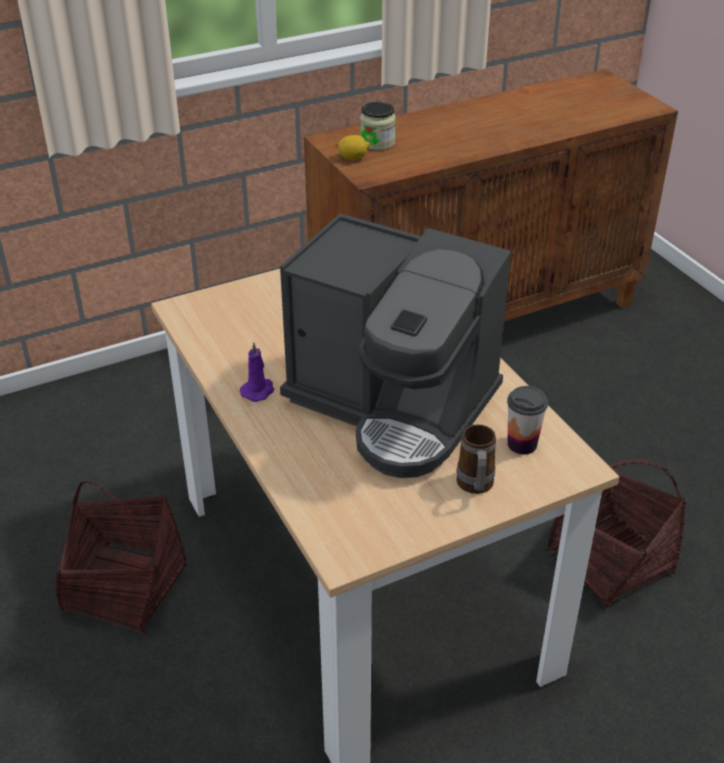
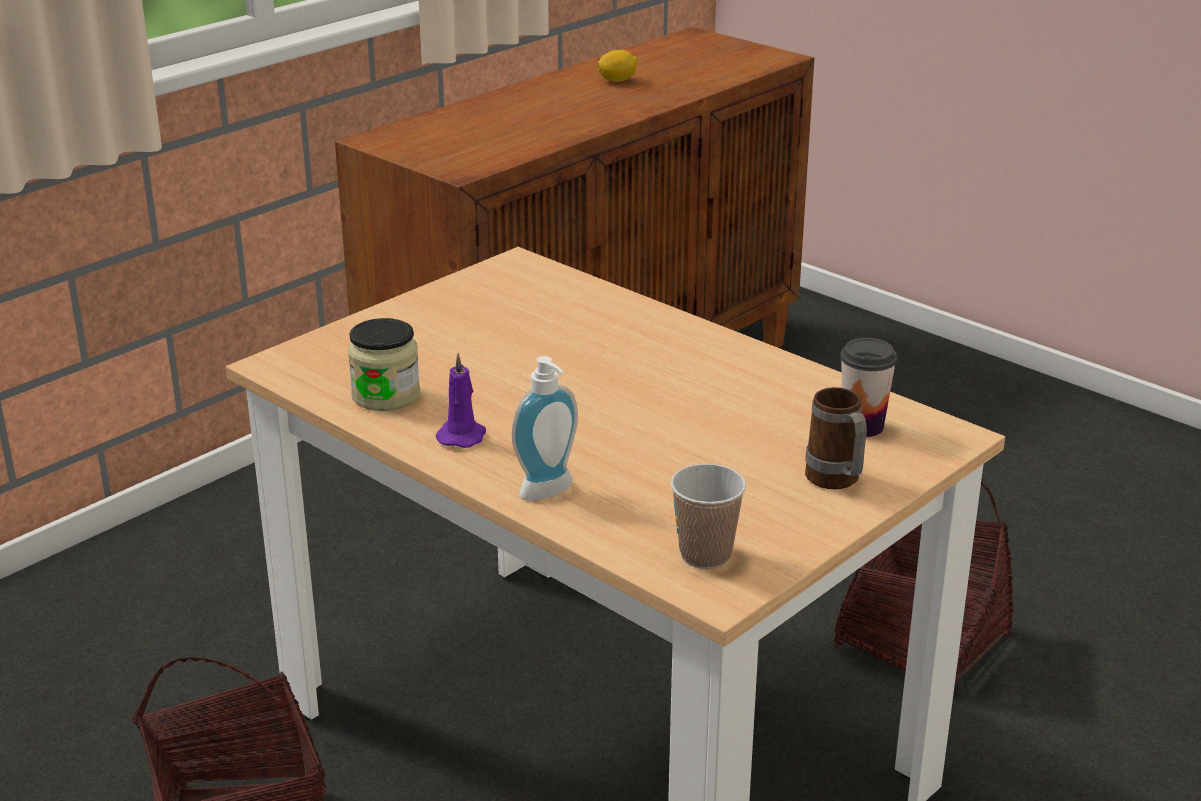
camera: 20 degrees left, 10 degrees down
(285, 450) = (550, 493): none -> soap dispenser
(353, 158) = (425, 155): lemon -> lemon (617, 80)
(353, 525) = (705, 555): none -> cup
(377, 143) = (447, 135): jar -> jar (386, 395)
(393, 405) = (664, 417): coffee machine -> none

